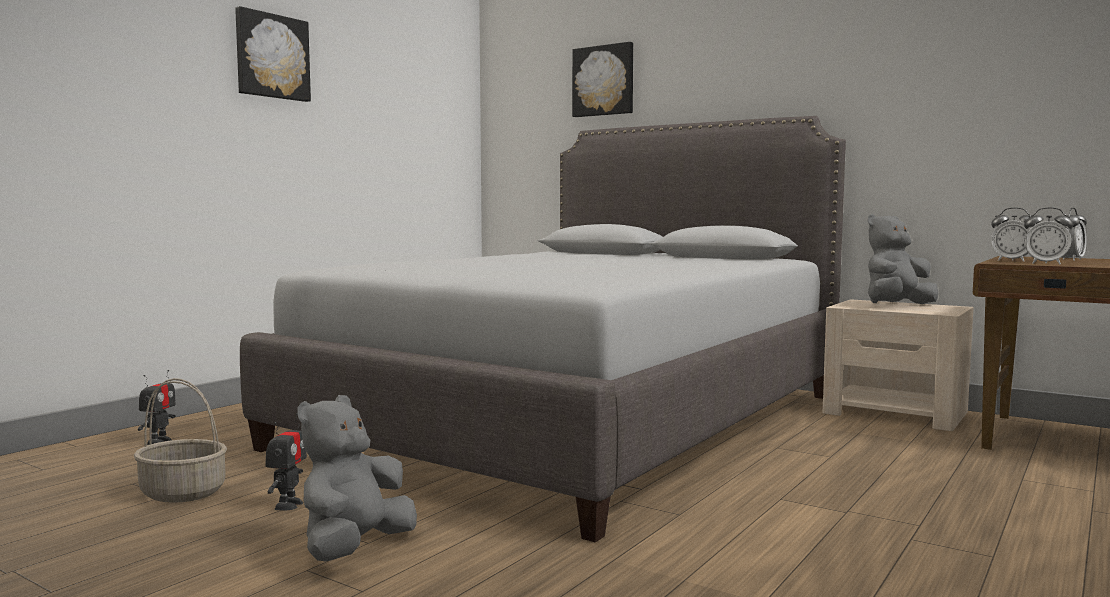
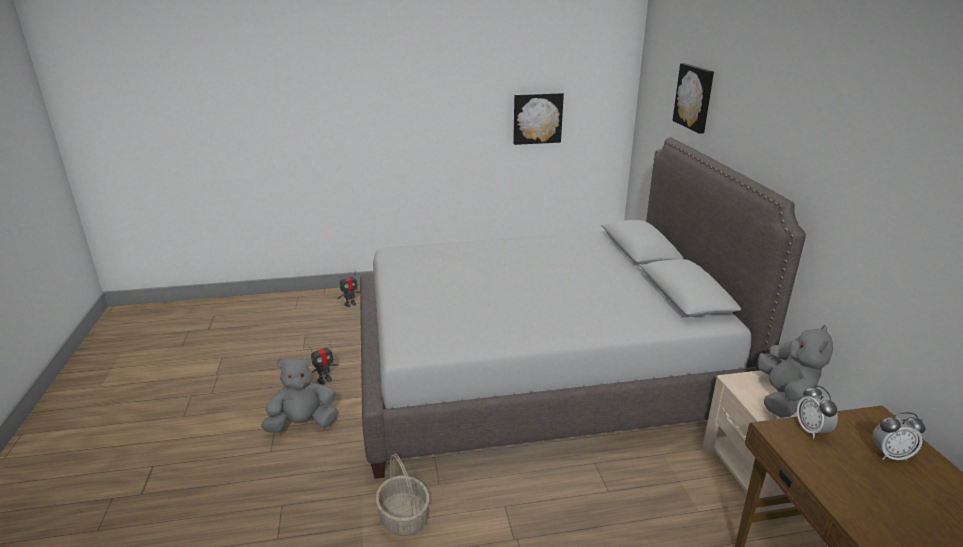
camera: 45 degrees right, 20 degrees up
(184, 493) = (309, 351): basket -> basket (404, 518)
(271, 56) = (442, 82): picture -> picture (537, 118)
(896, 305) = (783, 399): grey plush toy -> grey plush toy turned 90 degrees clockwise
(1046, 263) = (803, 455): alarm clock -> none

